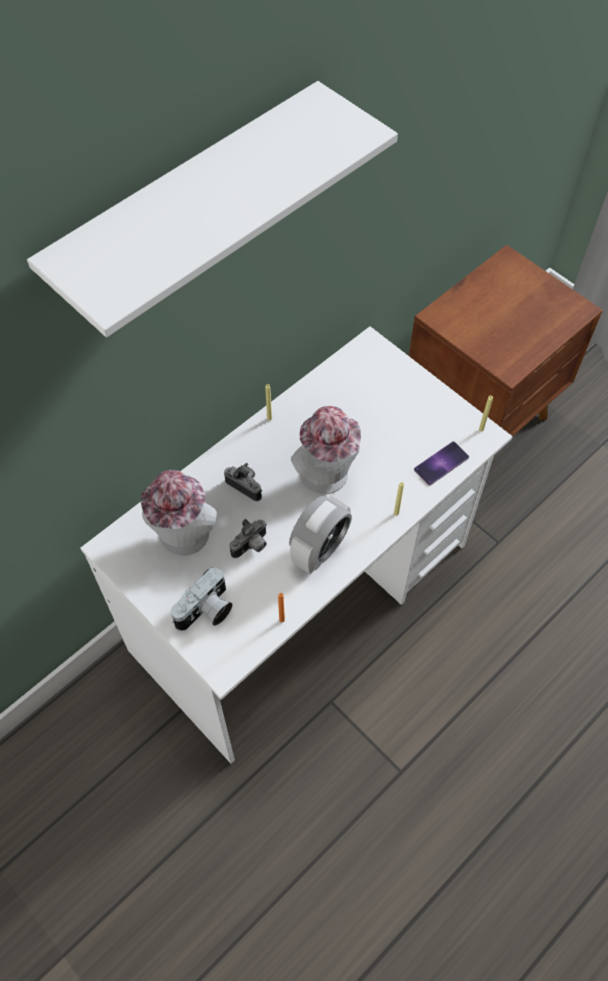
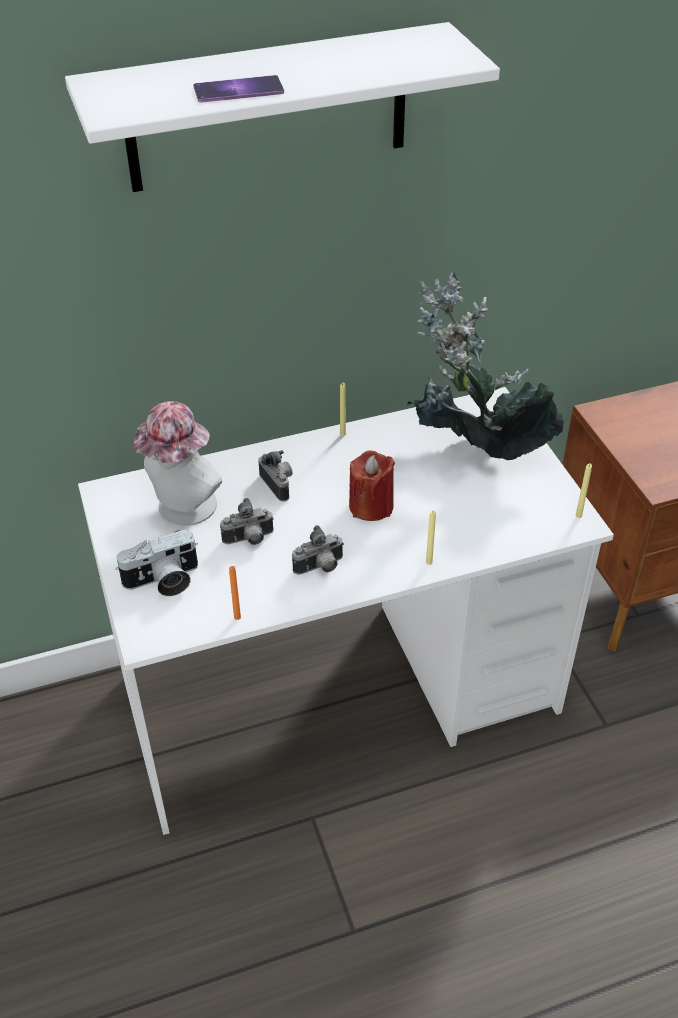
camera: 25 degrees right, 15 degrees down
(319, 550) = (320, 568): alarm clock -> camera
(327, 479) = (371, 506): hat -> red candle
(378, 402) = (472, 455): none -> potted plant
(441, 463) = (510, 533): phone -> phone (238, 90)

